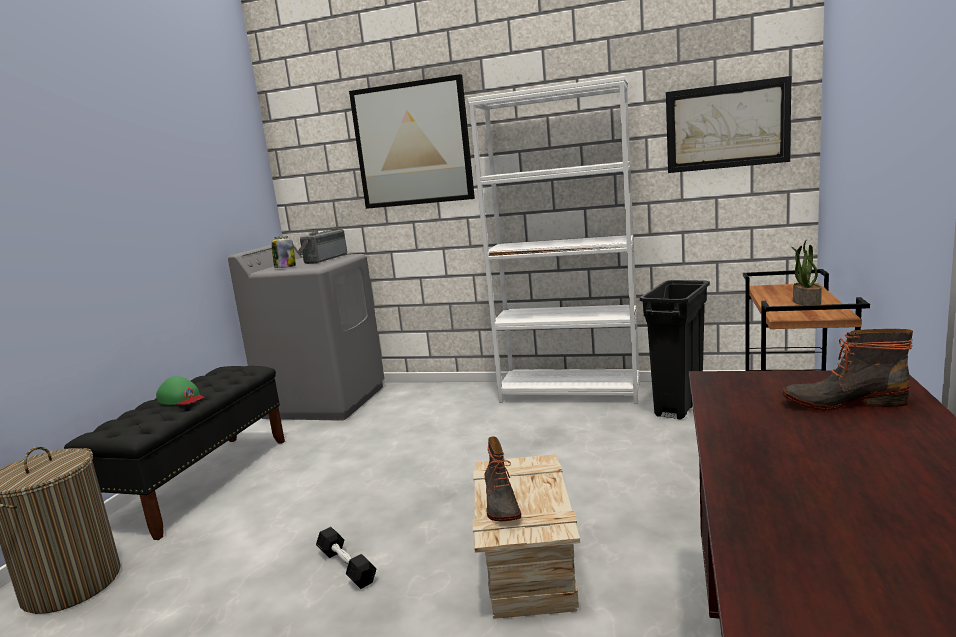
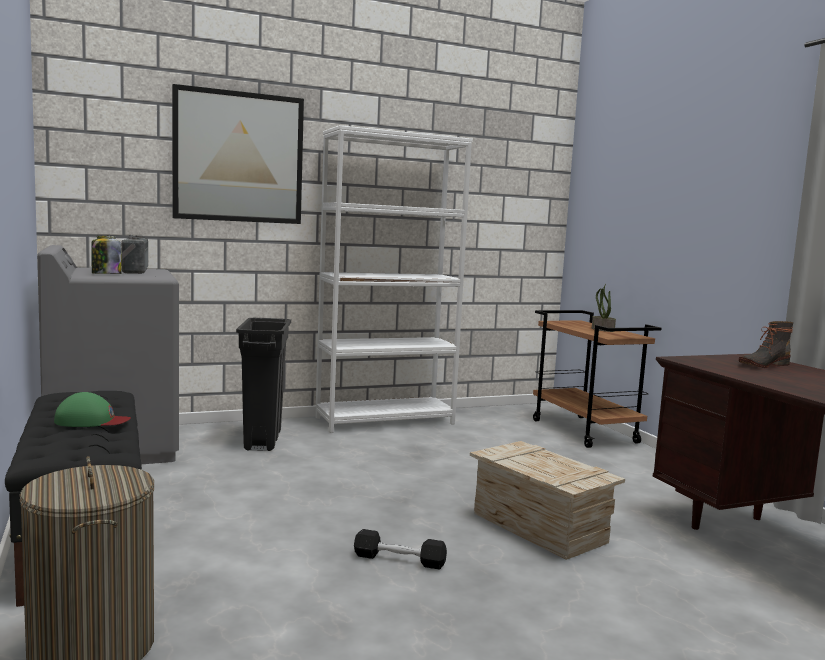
camera: 40 degrees left, 5 degrees down
(500, 505) = (545, 471): boot -> none
(679, 406) = (487, 423): black trash can -> black trash can (263, 440)
(726, 126) = (512, 194): picture -> none

